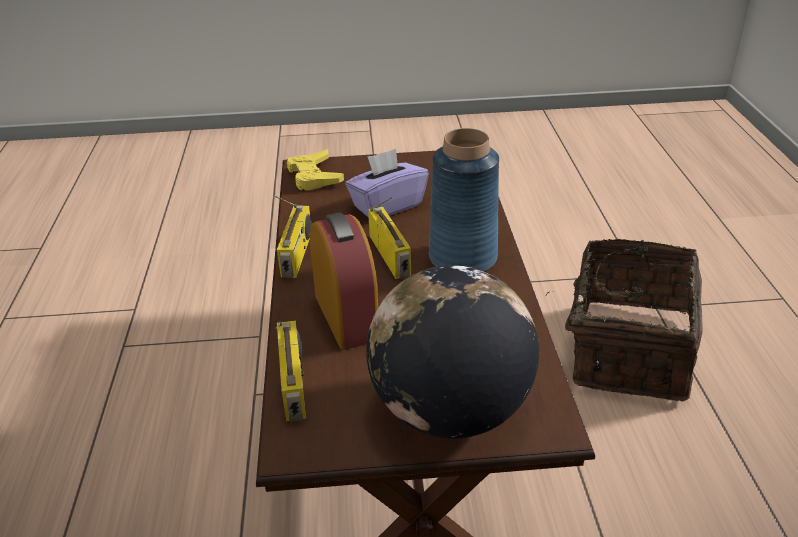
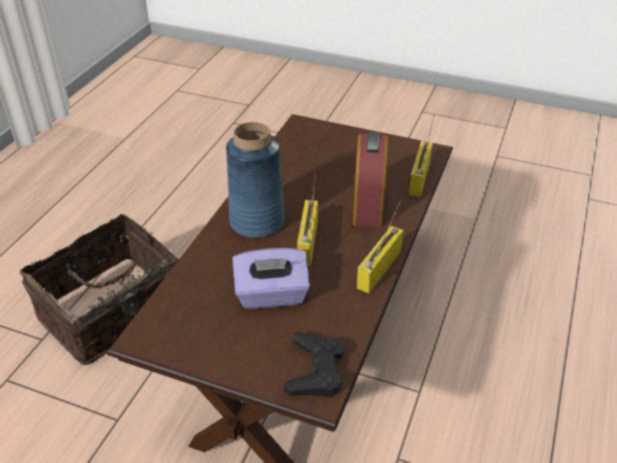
camera: 155 degrees left, 5 degrees up
(314, 176) = (315, 370): yellow game controller -> black game controller
(450, 410) = (343, 143): globe -> none

